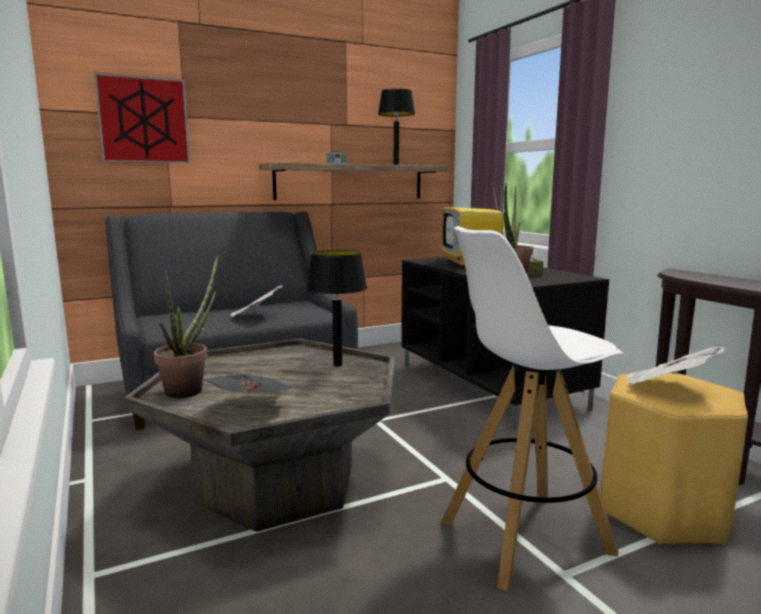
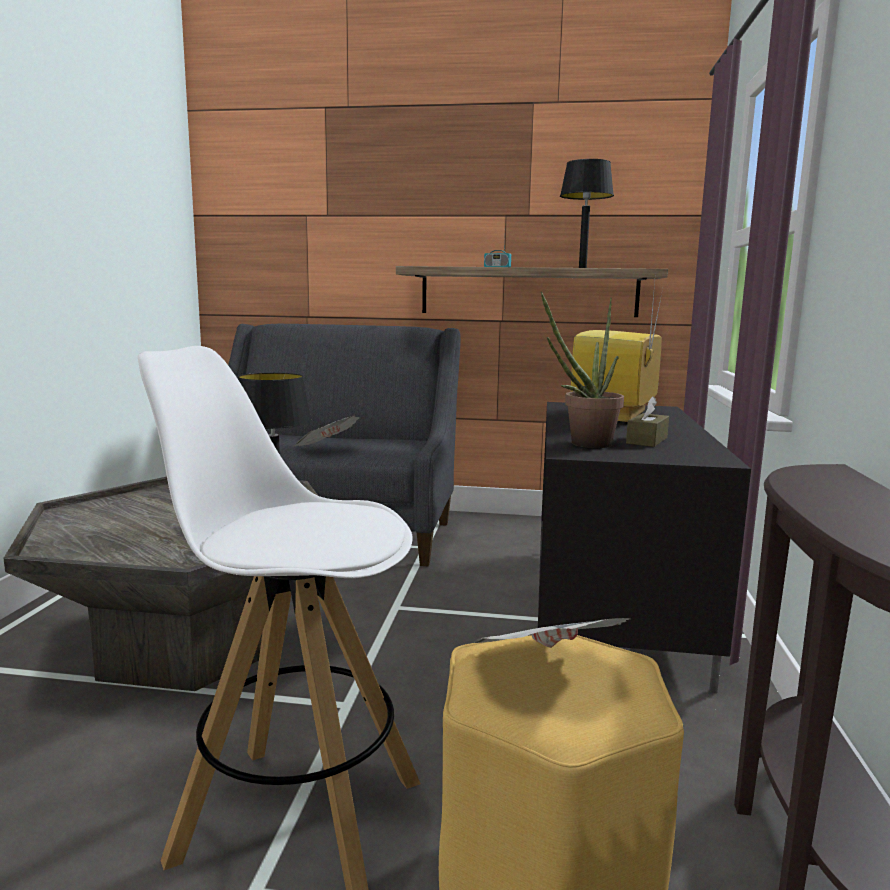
camera: 35 degrees right, 0 degrees up
(144, 120) = (284, 221): picture -> none
(190, 389) = (106, 509): potted plant -> none
(251, 408) = (96, 540): newspaper -> none

